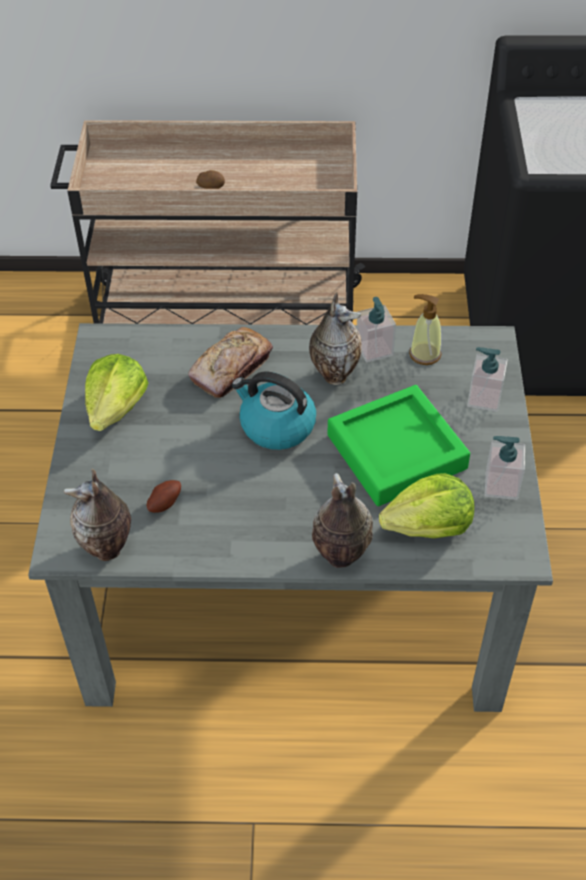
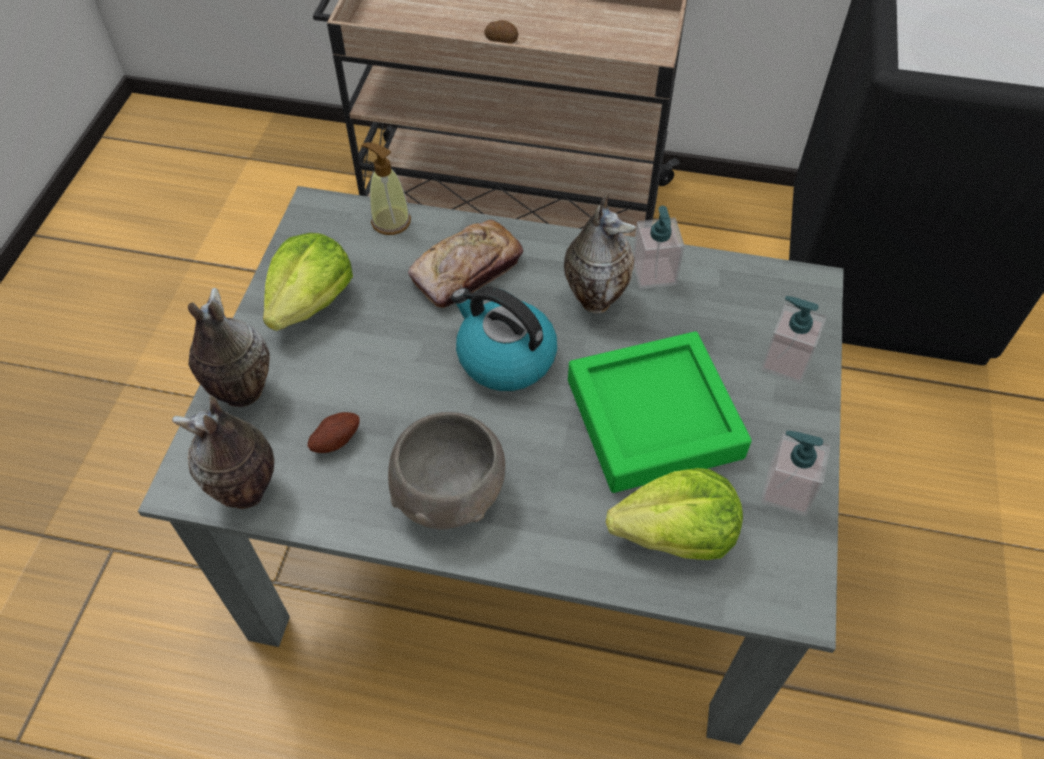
camera: 10 degrees right, 5 degrees up
(260, 526) = (451, 494): none -> grey bowl
(340, 557) = (545, 558): vase -> vase (241, 394)
(424, 354) = (718, 289): soap dispenser -> soap dispenser (390, 221)

